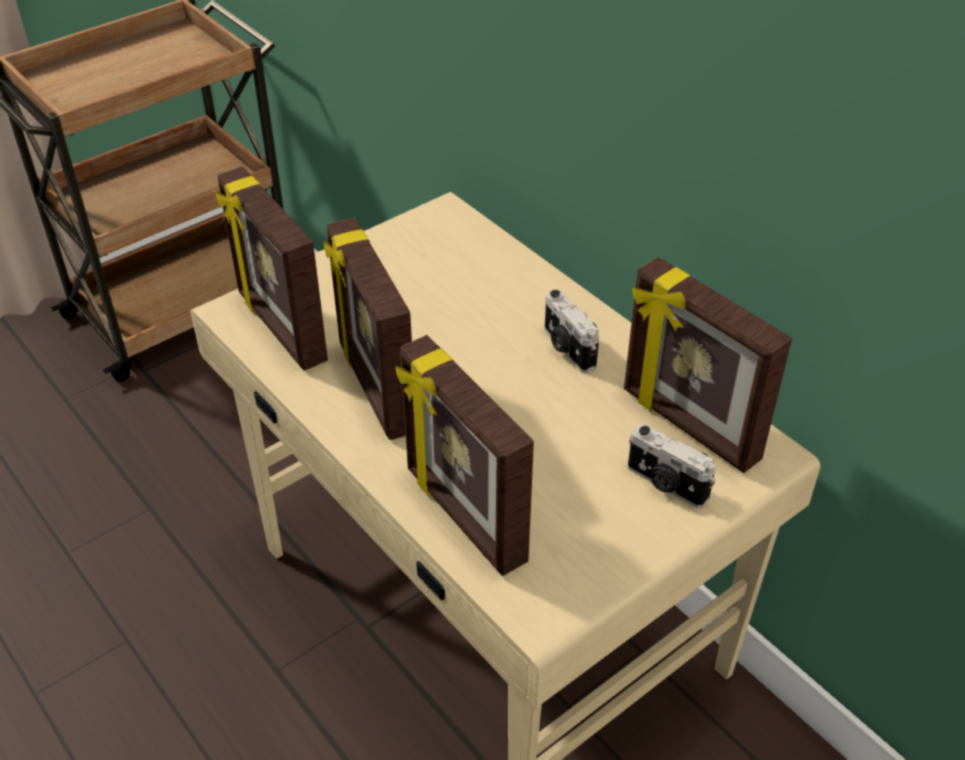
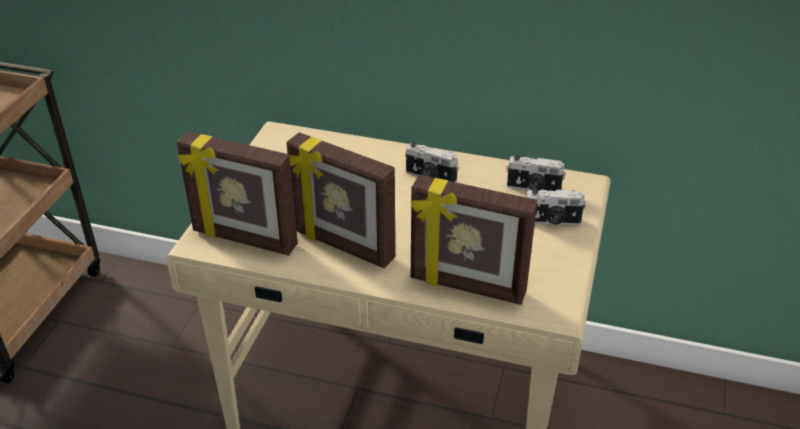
camera: 35 degrees left, 5 degrees down
(688, 426) = (533, 188): picture frame -> camera

